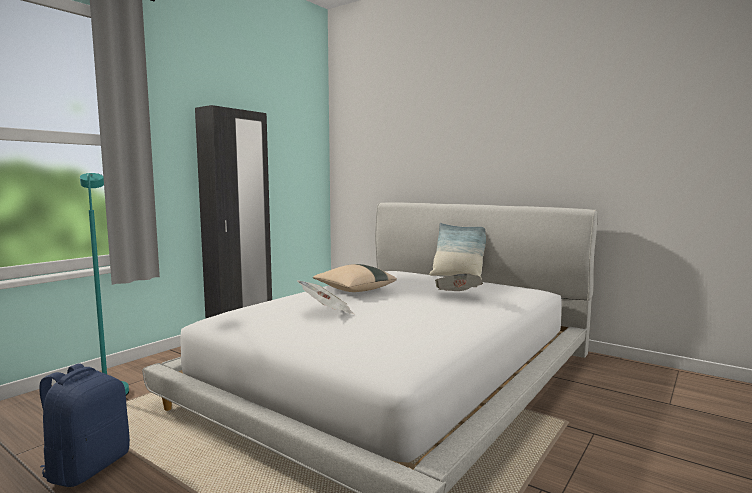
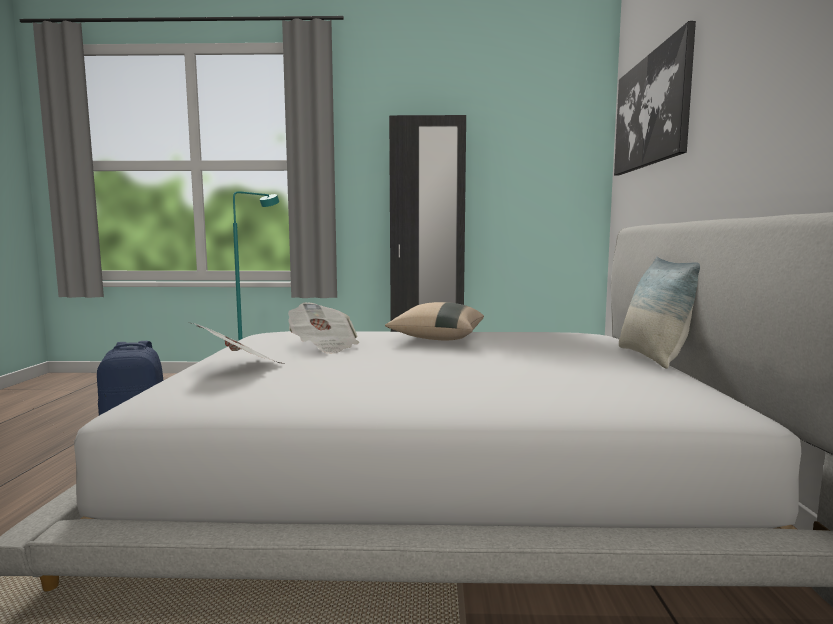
camera: 55 degrees right, 0 degrees up
(379, 129) = (651, 110): none -> picture
(458, 296) = (514, 372): newspaper -> newspaper (239, 366)

